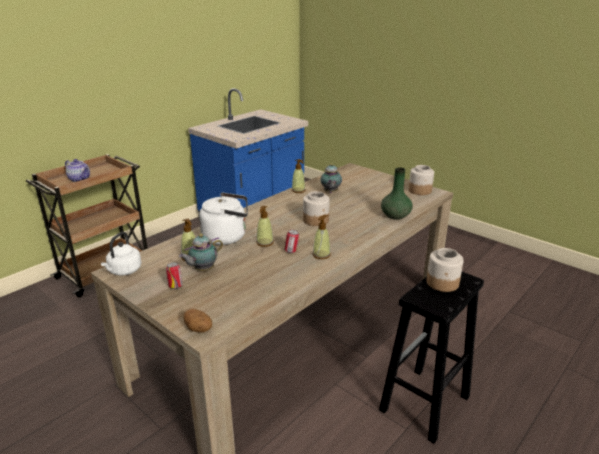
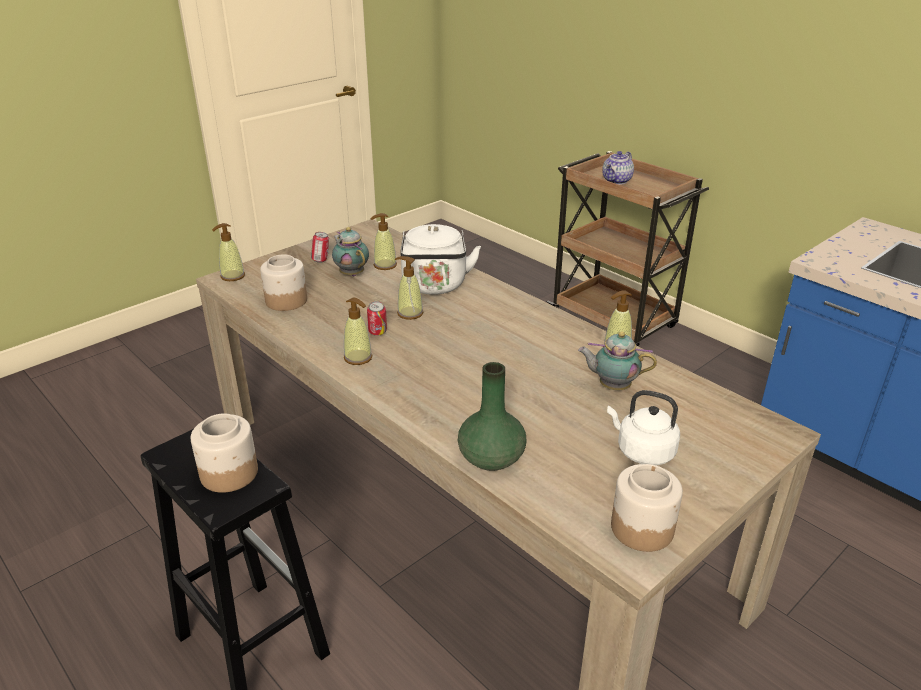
camera: 95 degrees right, 5 degrees up
(124, 271) = (367, 233): white kettle -> white kettle (642, 451)
(199, 329) = (232, 276): potato -> soap dispenser
(316, 220) = (480, 361): jar -> jar (286, 301)

